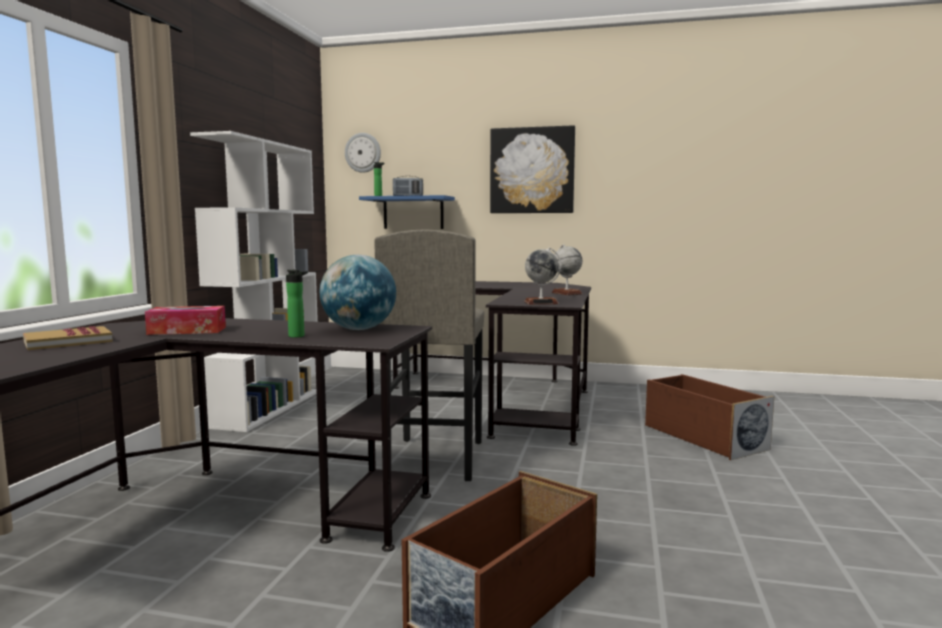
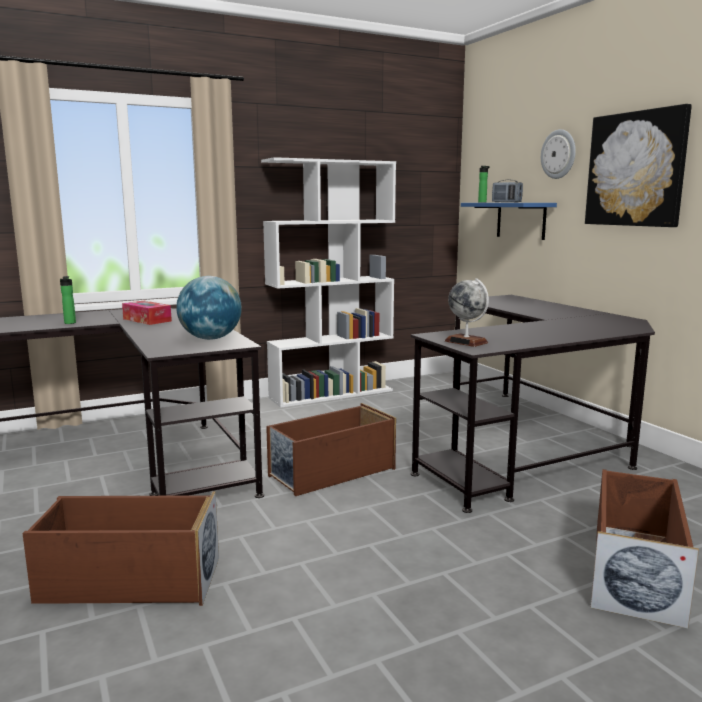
camera: 50 degrees right, 5 degrees up
(68, 341) = (84, 317): book -> none
(298, 336) = (162, 336): bottle -> bottle (69, 323)
(363, 152) = (487, 154): wall clock -> wall clock (559, 154)
(434, 459) = (331, 473): grey stool -> brown storage box
(566, 293) = (563, 335): globe -> none

